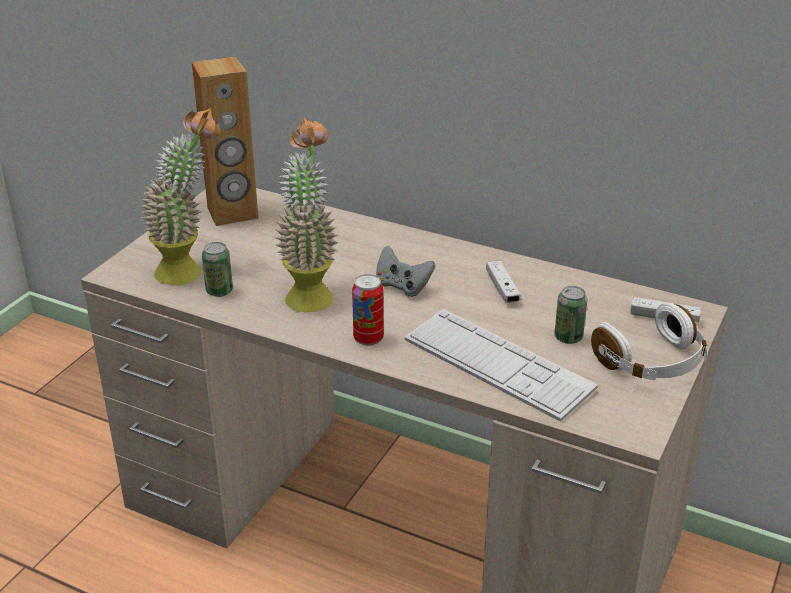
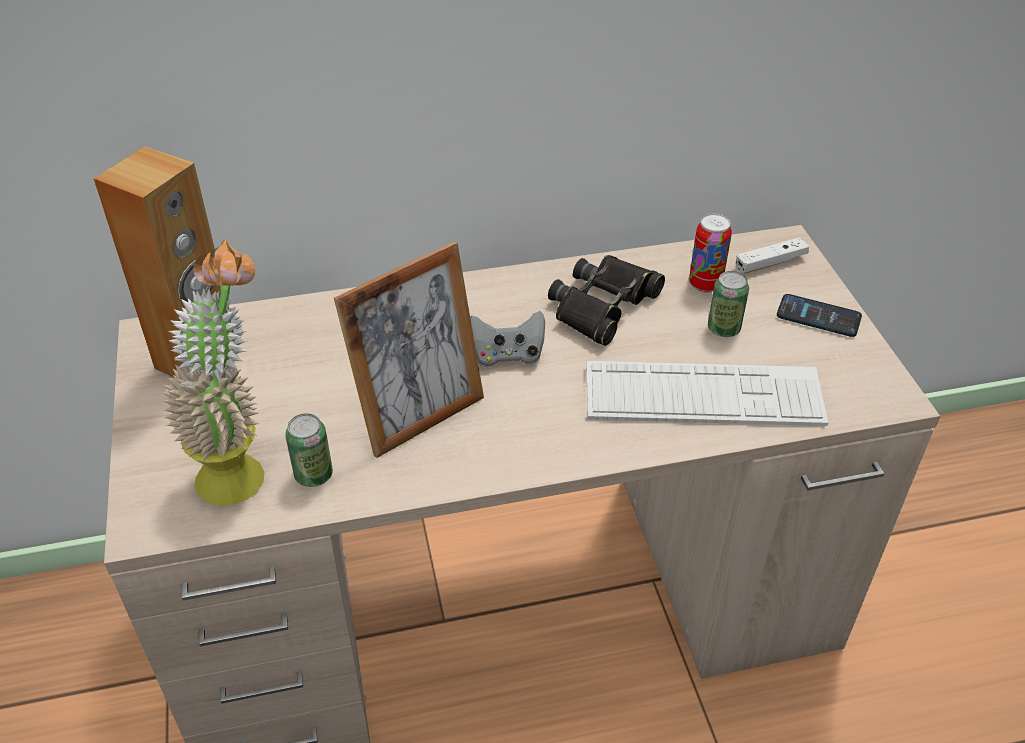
camera: 40 degrees left, 10 degrees up
(310, 292) = (420, 416): potted plant -> picture frame
(368, 339) = (551, 439): can -> can (705, 284)
(502, 289) = (603, 306): white game controller -> black binoculars
(652, 363) = (818, 316): white headphones -> phone

